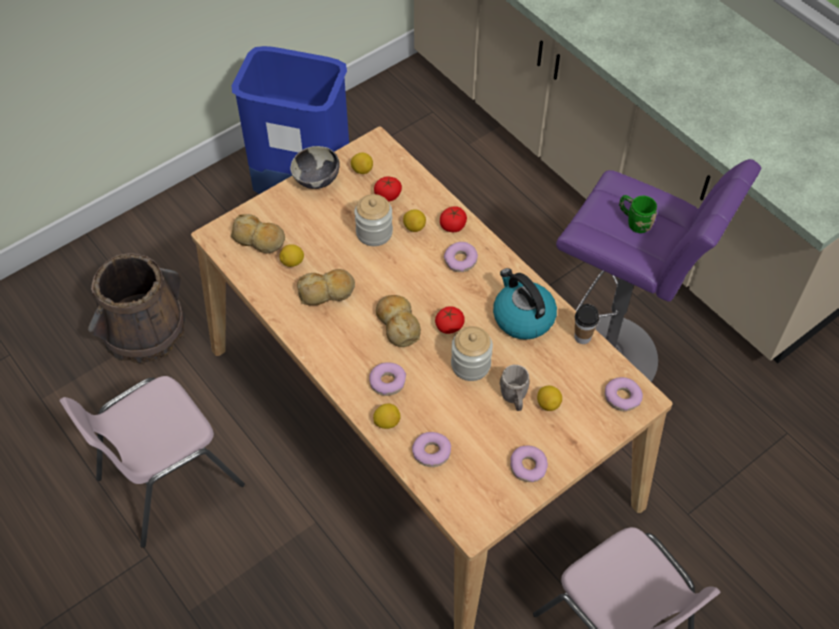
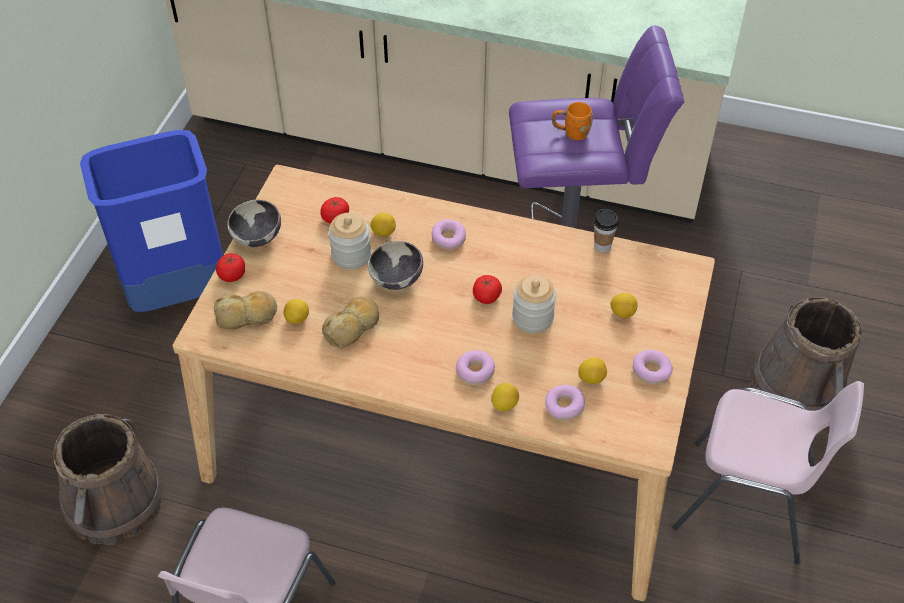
camera: 35 degrees left, 5 degrees down
(362, 170) = (293, 208): lemon -> lemon (591, 378)
(391, 272) = (397, 280): none -> bowl
(398, 324) = (441, 319): bread -> none
(453, 225) = (416, 214): tomato -> tomato (232, 274)
(514, 398) = (592, 324): grey mug -> none
(522, 317) = (541, 256): kettle -> none
(622, 397) = (674, 275): donut -> none
(634, 222) = (571, 133): green mug -> orange mug
(748, 564) = (796, 386): none -> brown bucket

